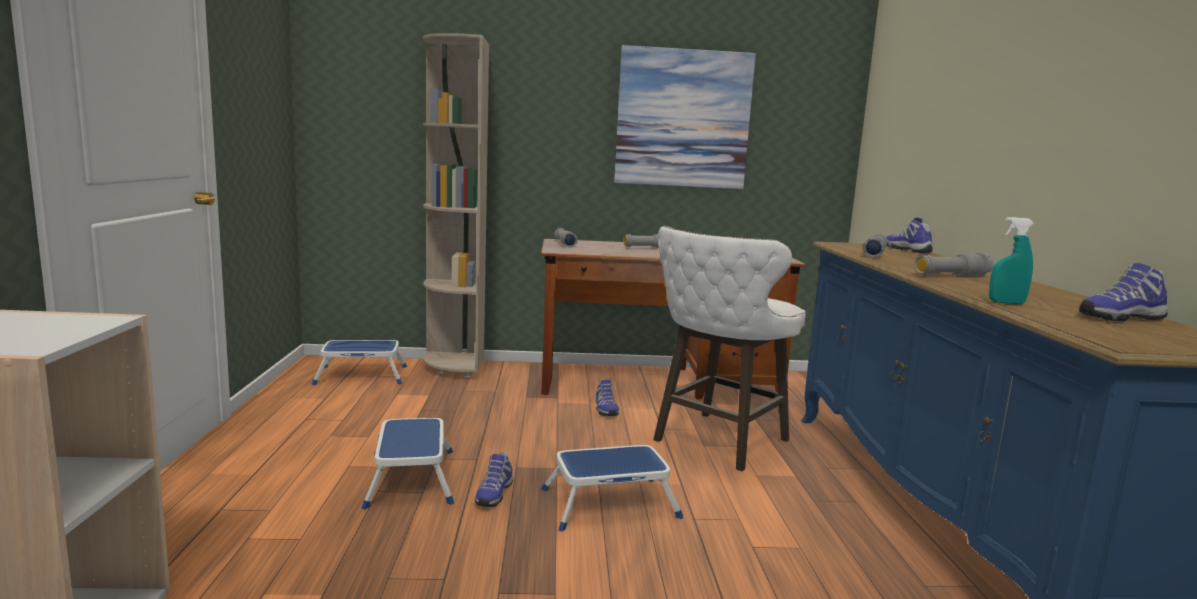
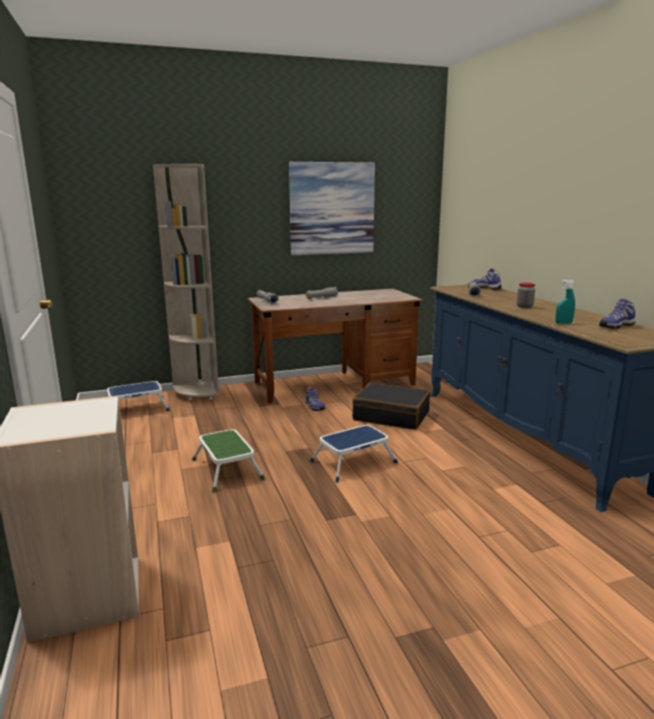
camera: 15 degrees left, 5 degrees up
(410, 478) = (226, 469): blue step ladder -> green step ladder
(493, 494) = (284, 469): shoe -> none
(717, 442) = (391, 416): white stool -> black suitcase
(951, 276) = (524, 306): grey flashlight -> jar

